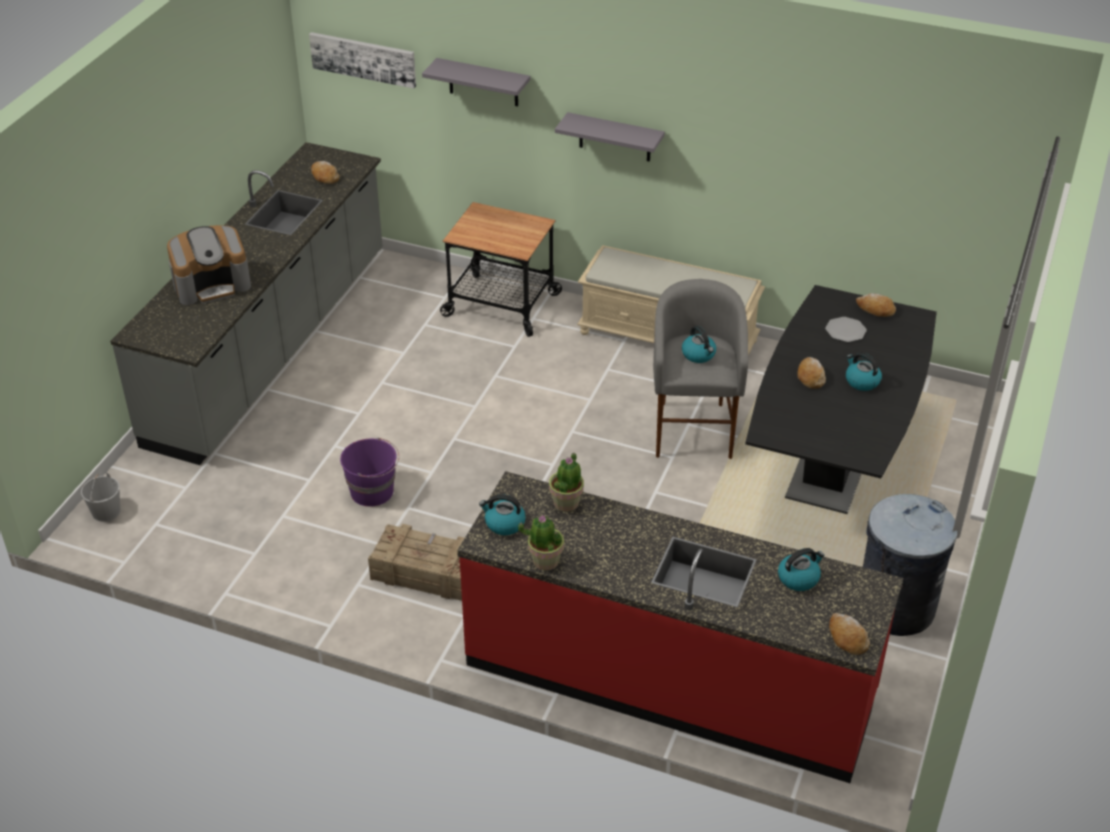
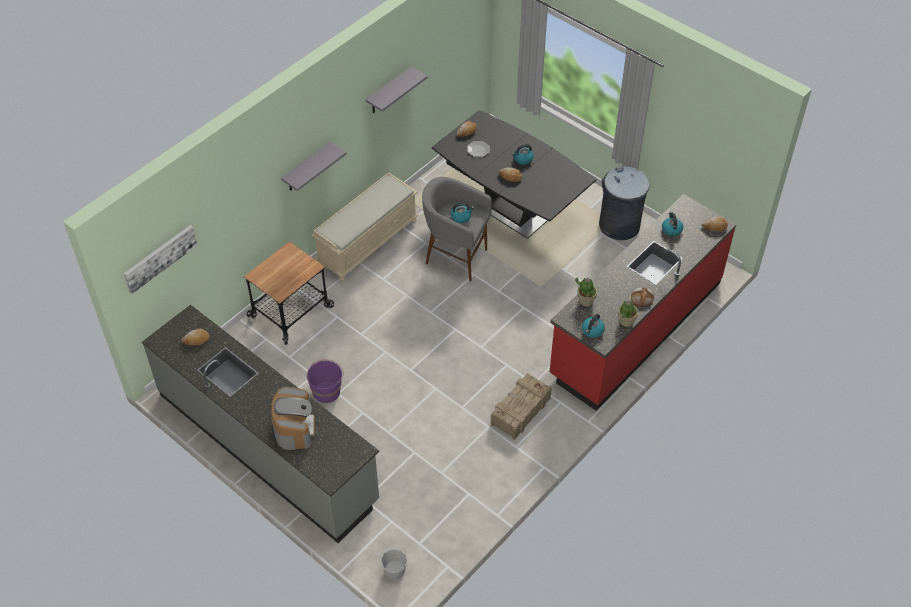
camera: 70 degrees left, 10 degrees up
(373, 491) = (440, 421): purple bucket -> purple bucket (327, 391)
(483, 82) = (233, 204): grey shelf -> grey shelf (388, 91)
(609, 571) = (642, 298): none -> bread

